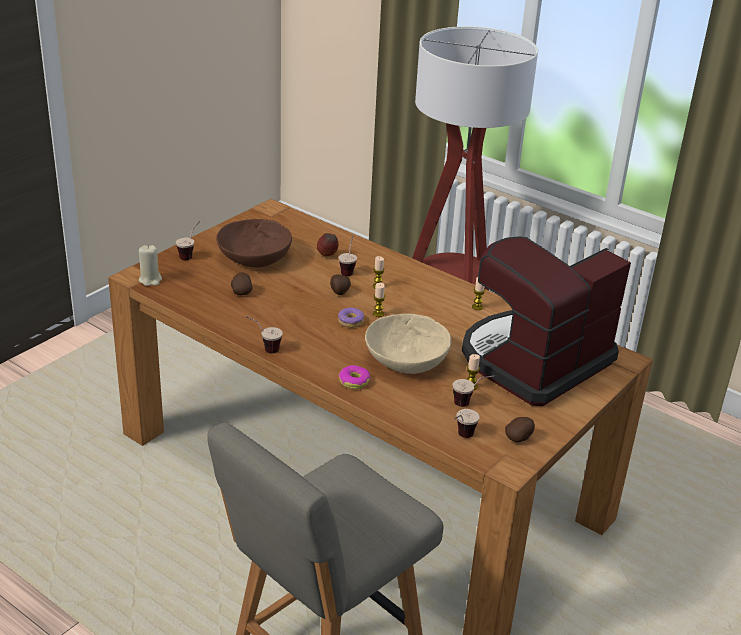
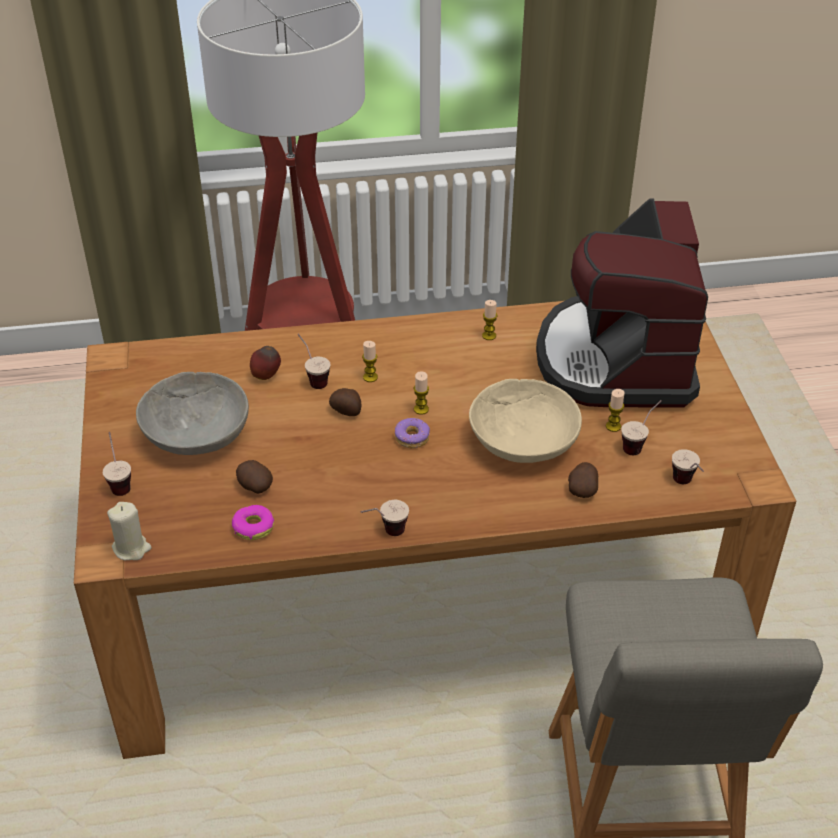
camera: 45 degrees left, 10 degrees up
(254, 257) = (196, 434): brown bowl -> grey bowl
(354, 381) = (519, 502): donut -> donut (253, 527)
(519, 438) = (722, 448): potato -> potato (582, 489)

